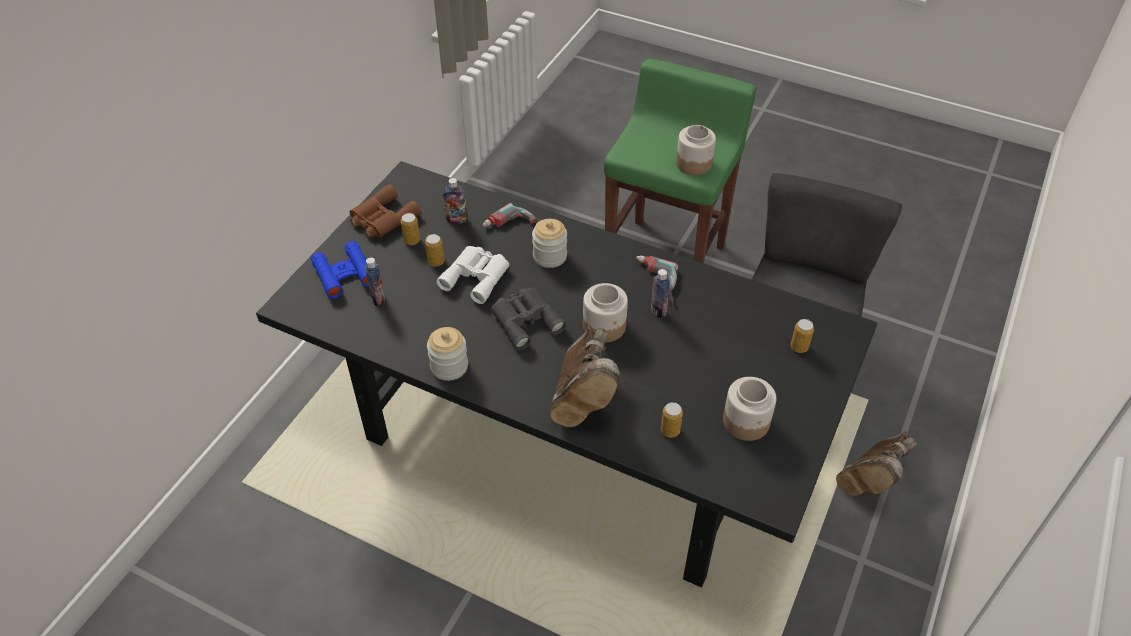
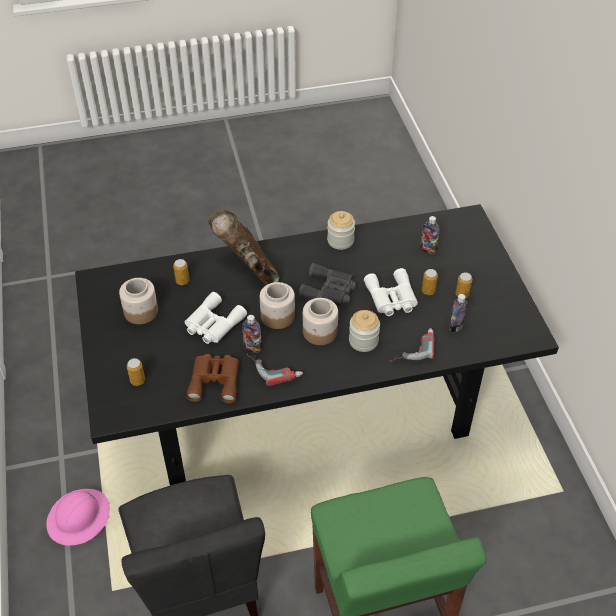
camera: 140 degrees right, 0 degrees up
(344, 274) = (468, 250): blue binoculars -> none
(382, 219) = (501, 296): brown binoculars -> brown binoculars (215, 380)
(677, 358) = (213, 324): none -> white binoculars
(694, 163) = (352, 522): jar -> jar (320, 332)
(870, 481) = (79, 518): brown boot -> pink hard hat

